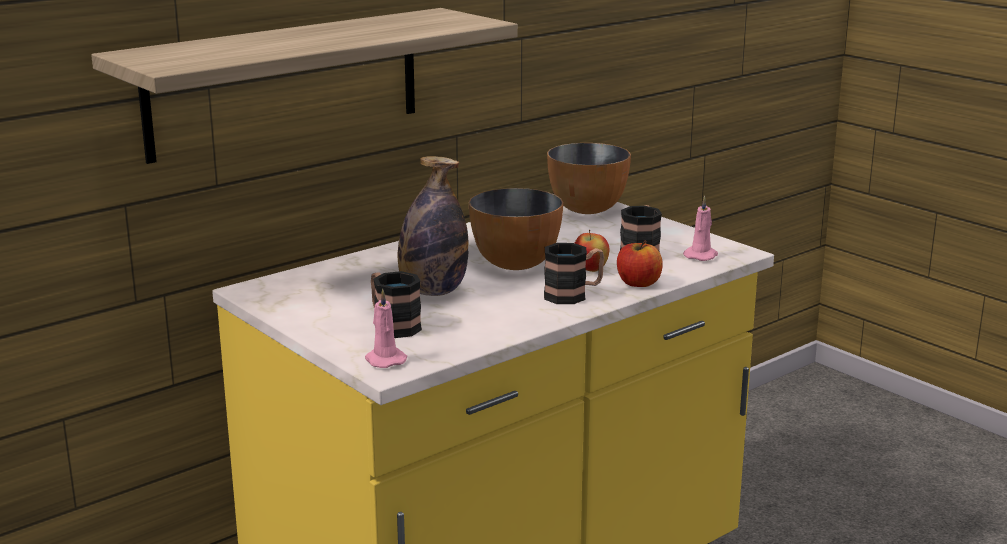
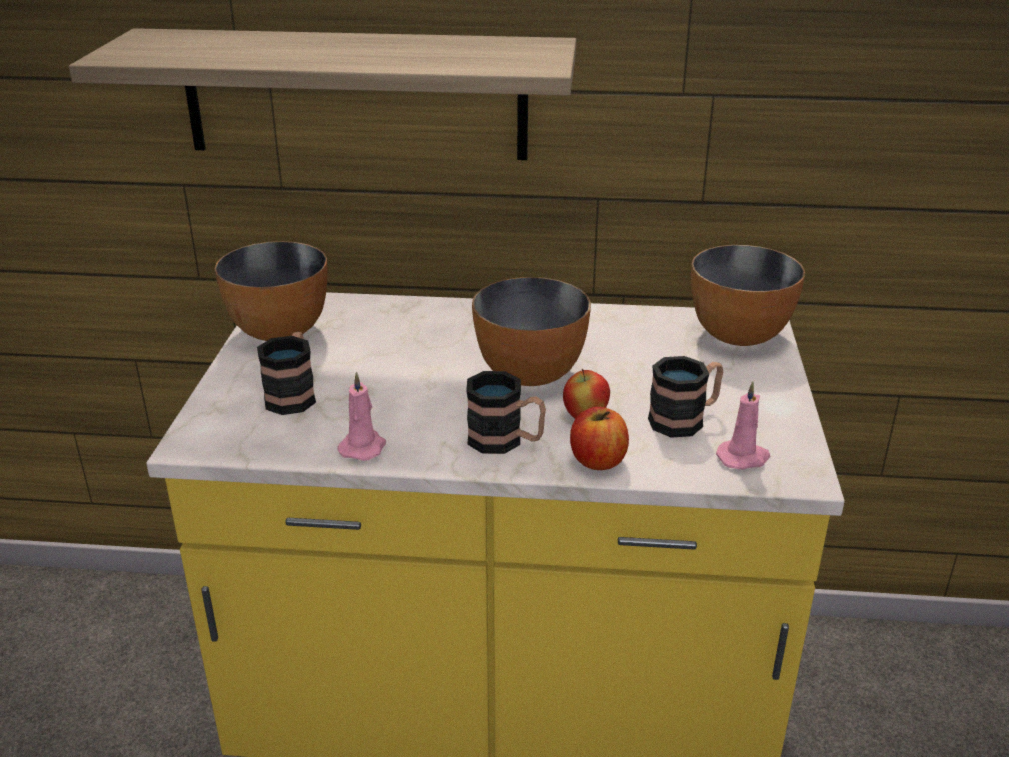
camera: 45 degrees right, 10 degrees up
(295, 302) = (280, 331): none -> bowl
(384, 360) = (212, 430): pink candle -> pink candle (363, 447)
(433, 292) = (396, 372): bottle -> none

